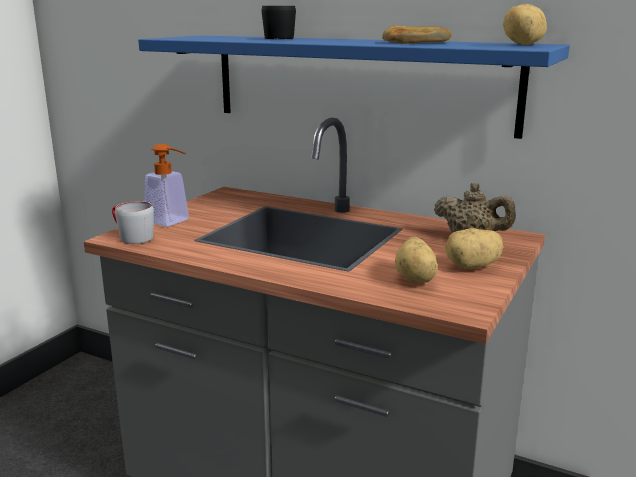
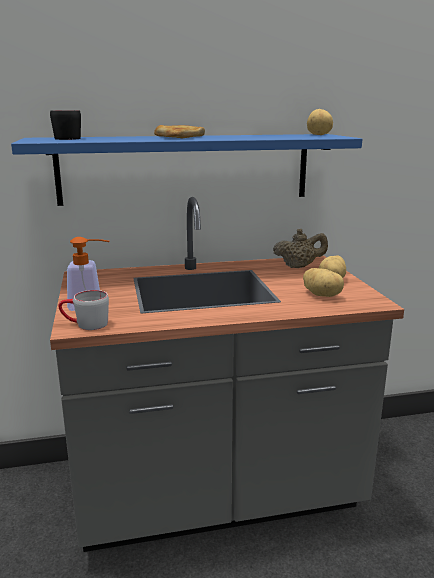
camera: 40 degrees left, 0 degrees up
(281, 38) = (129, 137): black mug -> black mug (66, 138)
(415, 42) = (249, 136): bread -> bread (179, 137)

